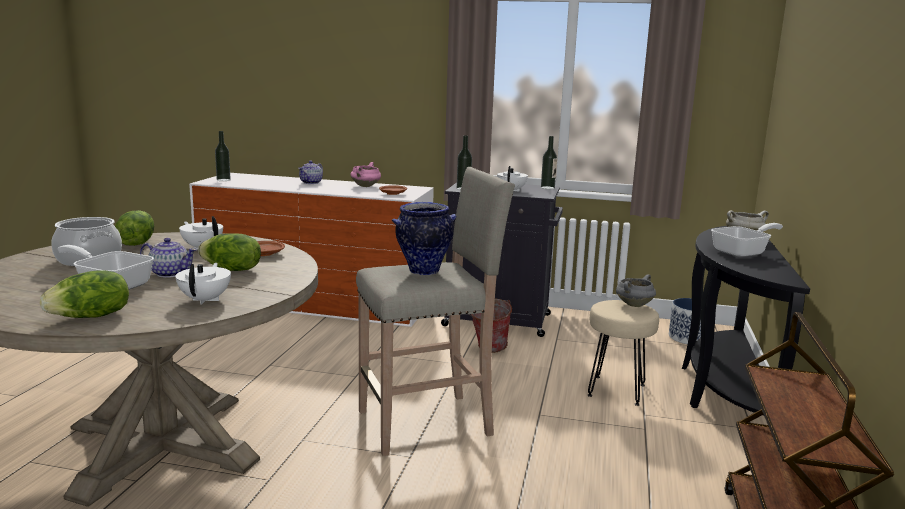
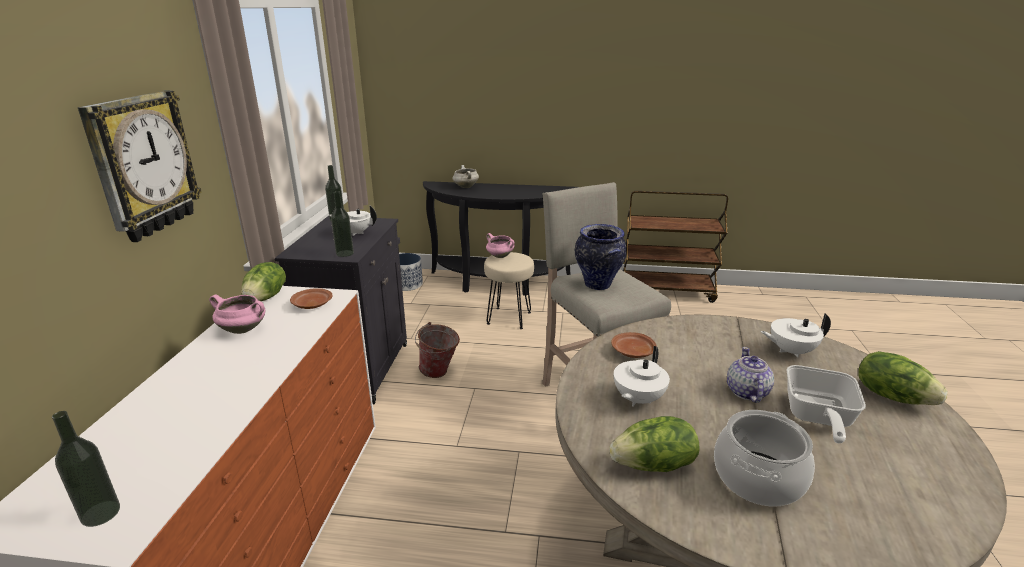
camera: 95 degrees left, 10 degrees up
(231, 269) = (701, 358): lettuce -> lettuce (266, 297)
(311, 182) = (189, 383): teapot -> none
(395, 84) = (142, 165): none -> wall clock
(634, 305) = (499, 256): grey cooking pot -> pink cooking pot
(743, 252) = (508, 190): frying pan -> none

